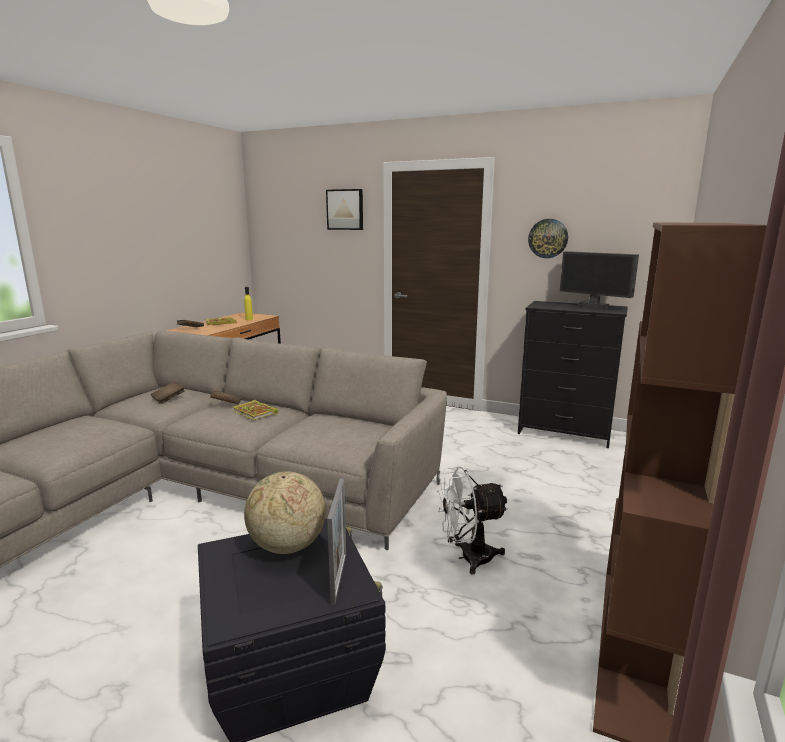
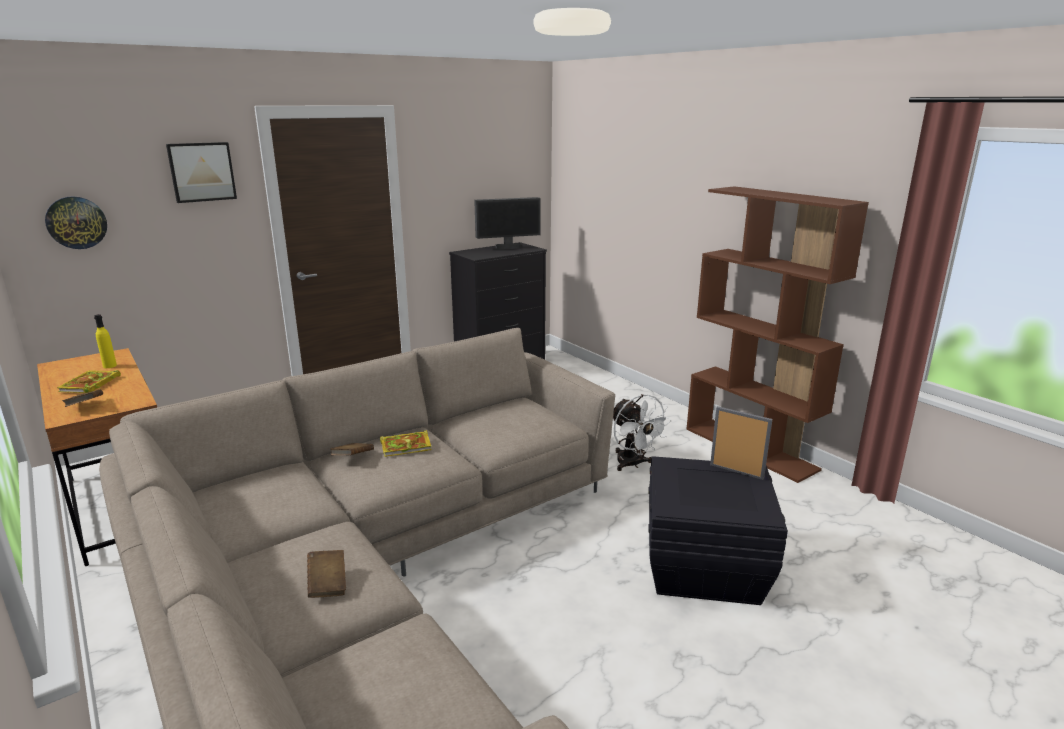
camera: 60 degrees left, 5 degrees up
(168, 399) = (271, 491): brown book -> brown book (328, 584)
(287, 546) = (685, 481): globe -> none
(468, 557) = (633, 464): white fan -> white fan turned 45 degrees counterclockwise
(548, 238) = (453, 188): wall clock -> wall clock (76, 222)

